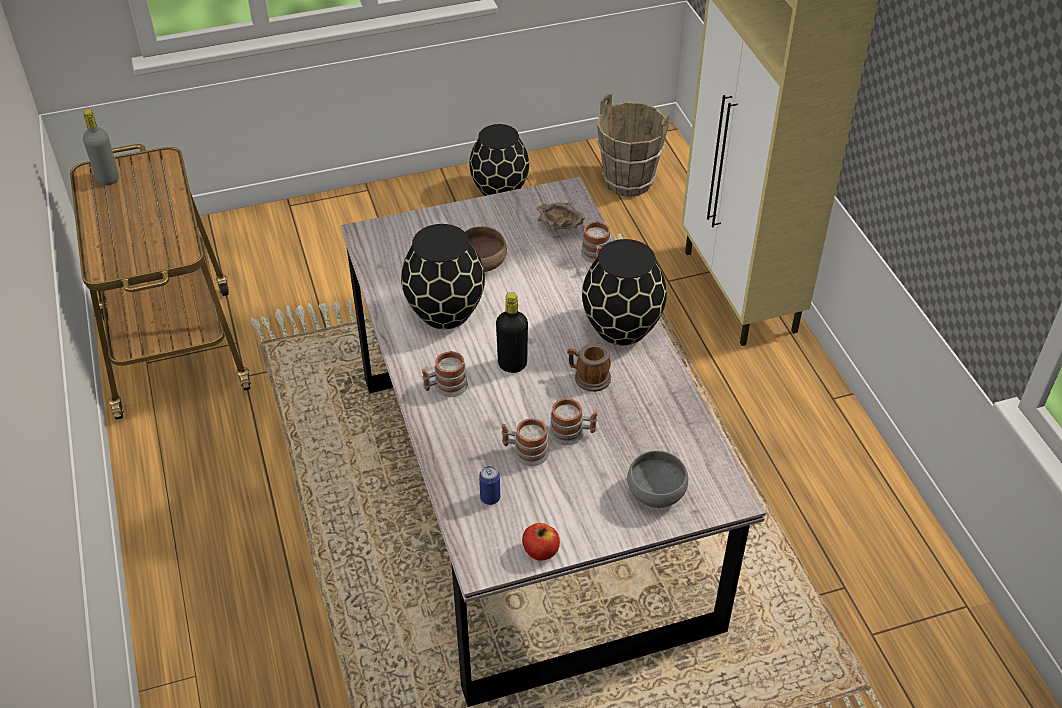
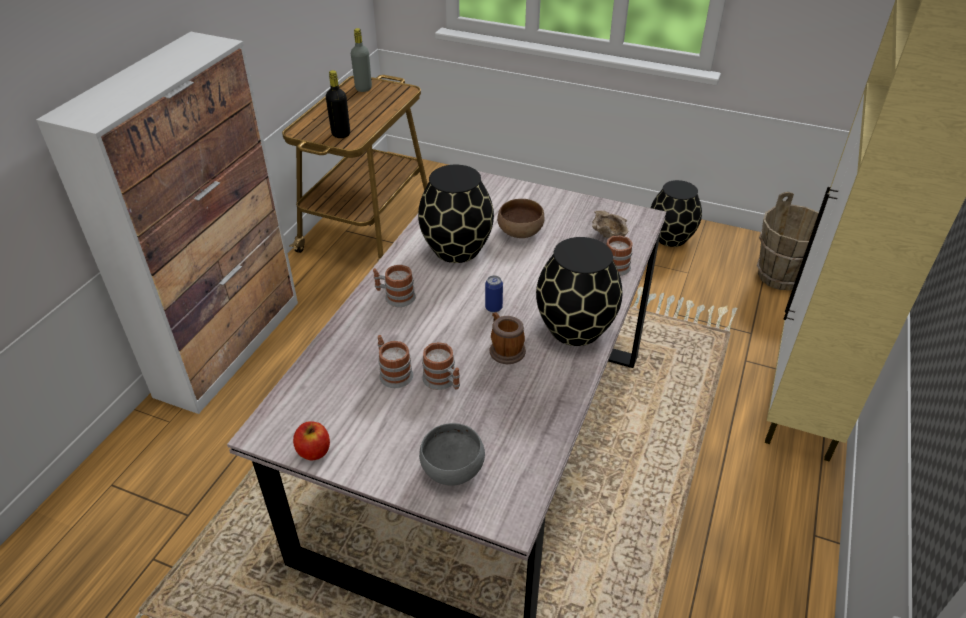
camera: 40 degrees right, 5 degrees down
(168, 563) = (230, 346): none -> cabinet
(490, 498) = (329, 389): can -> can (493, 307)
(512, 364) = (460, 308): black bottle -> black bottle (341, 134)

